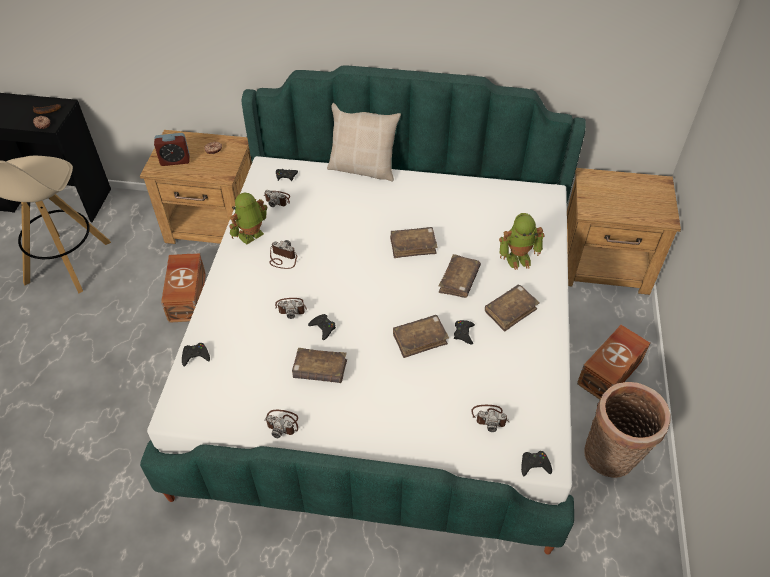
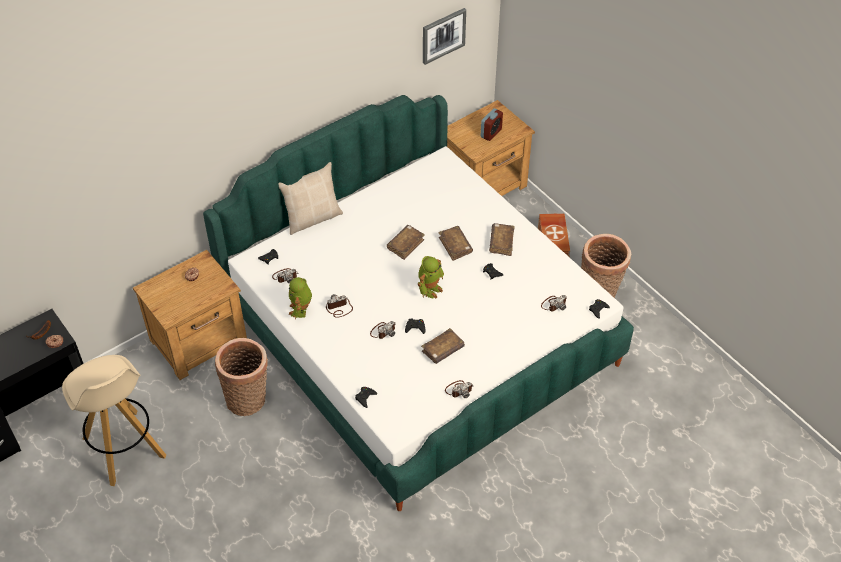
camera: 45 degrees left, 0 degrees up
(175, 160) = (175, 302): alarm clock -> alarm clock (491, 133)
(188, 296) = (248, 399): brown storage box -> basket
(420, 339) = (474, 293): brown book -> none
(518, 258) = (471, 209): toy robot -> toy robot (430, 289)
(617, 40) = (443, 35): none -> picture

